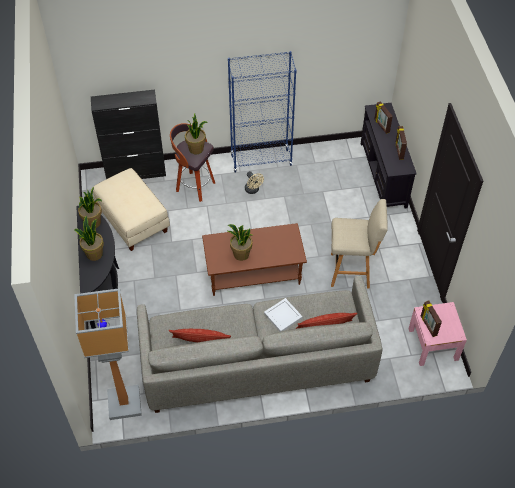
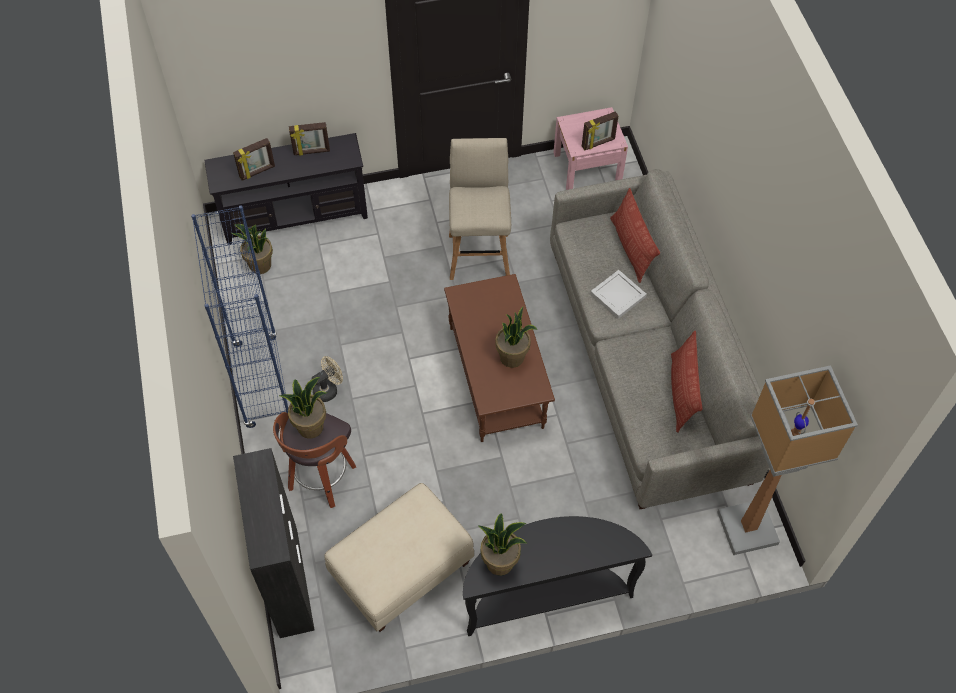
camera: 95 degrees left, 5 degrees up
(94, 254) = (566, 548): potted plant -> potted plant (260, 266)

